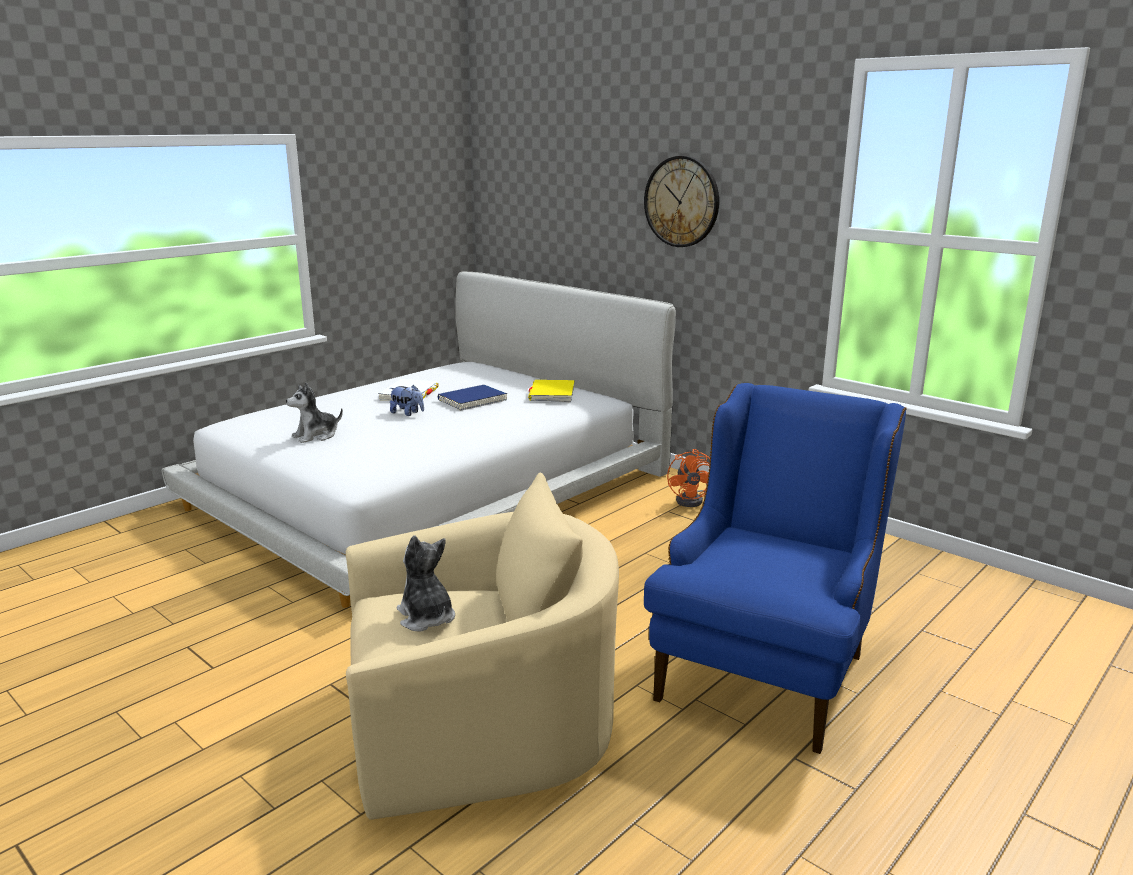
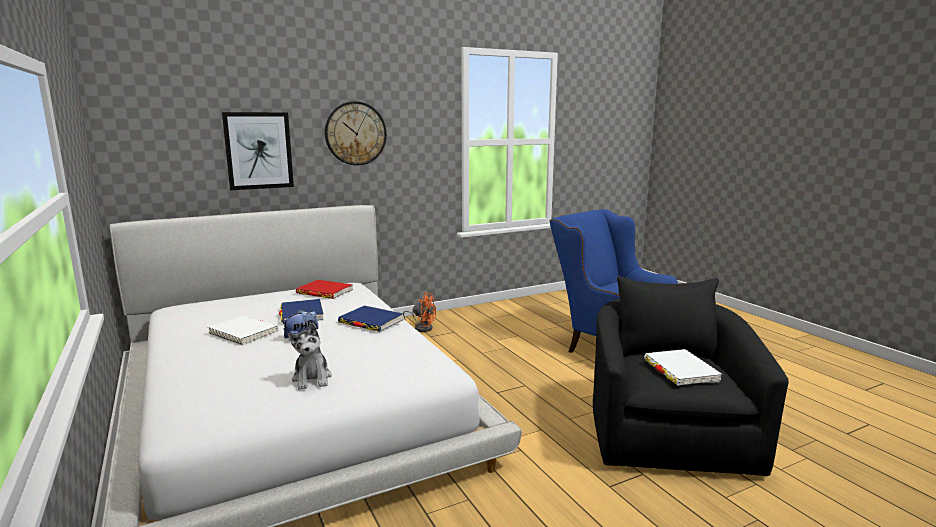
camera: 70 degrees left, 5 degrees down
(426, 617) = (680, 370): plush toy -> white book
(469, 427) = (371, 321): none -> blue book
(481, 727) = (668, 433): beige armchair -> black armchair
(552, 394) = (324, 292): yellow book -> red book
(582, 214) = (258, 150): none -> picture

